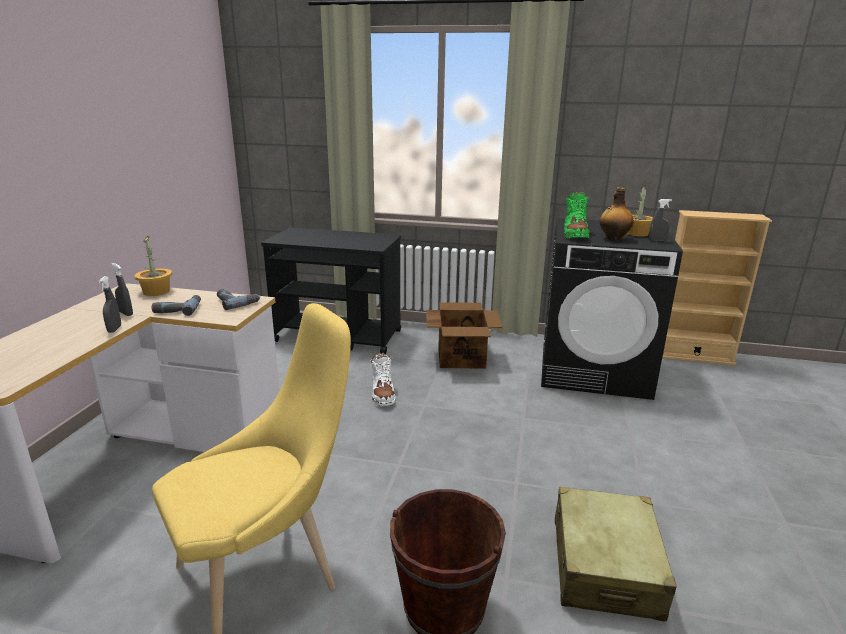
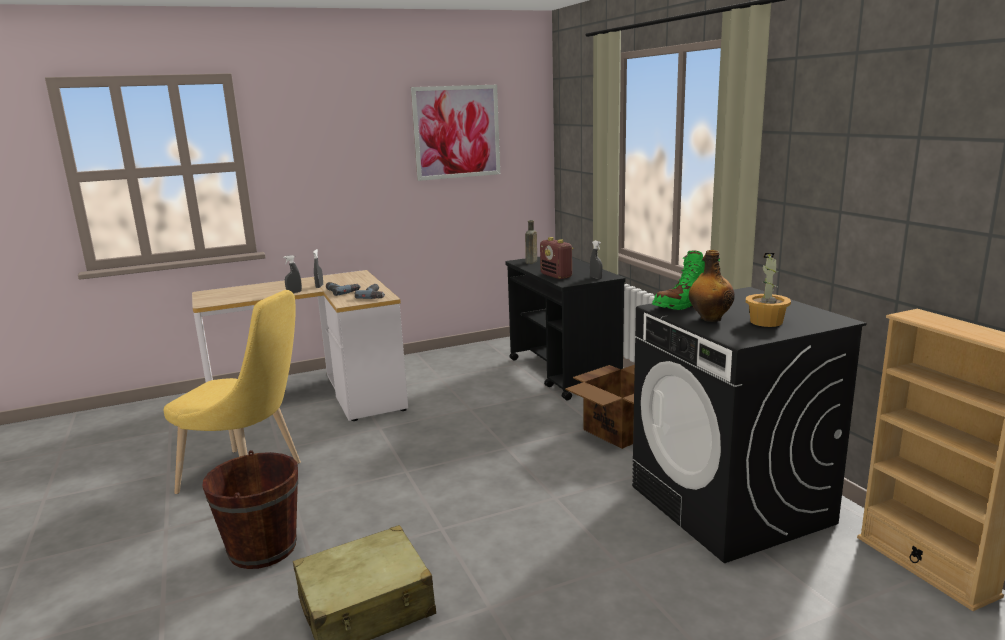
camera: 55 degrees right, 5 degrees down
(157, 291) = (363, 278): potted plant -> none
(161, 101) = (456, 132): none -> picture
(289, 238) = (531, 262): none -> brown bottle
(350, 244) = (556, 276): none -> radio
(382, 394) = (498, 426): white boot -> none
(657, 241) = (754, 334): grey spray bottle -> grey spray bottle (596, 278)

